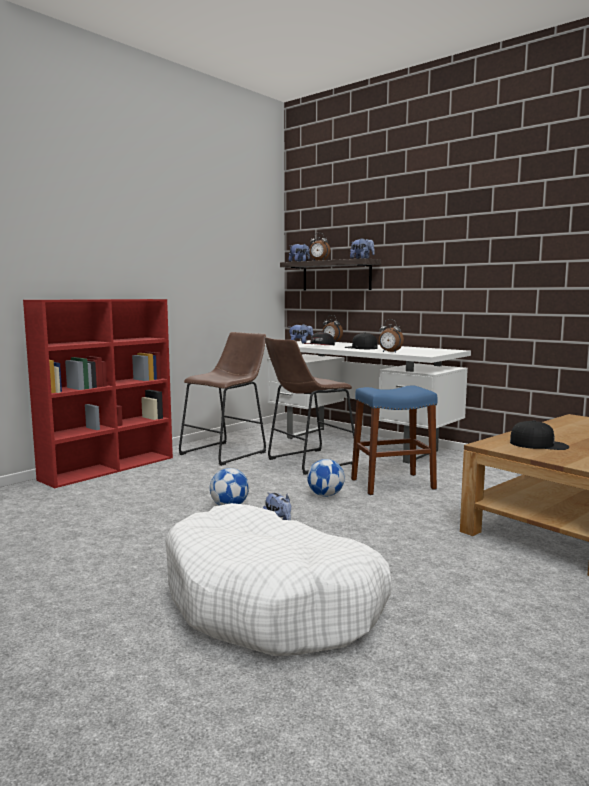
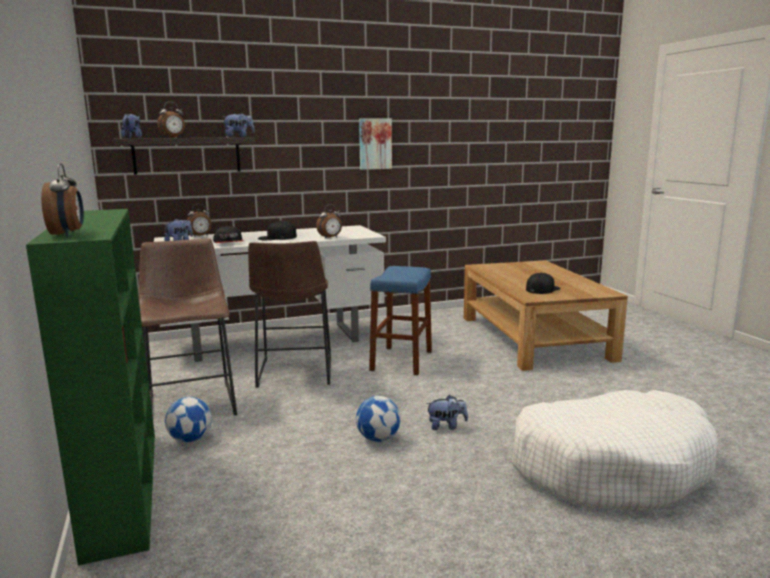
camera: 60 degrees left, 5 degrees up
(55, 299) = (68, 234): none -> alarm clock
(110, 468) = (122, 488): red bookcase -> green bookcase
(325, 495) = (398, 390): football -> football (190, 439)
(496, 263) = (375, 144): none -> picture

